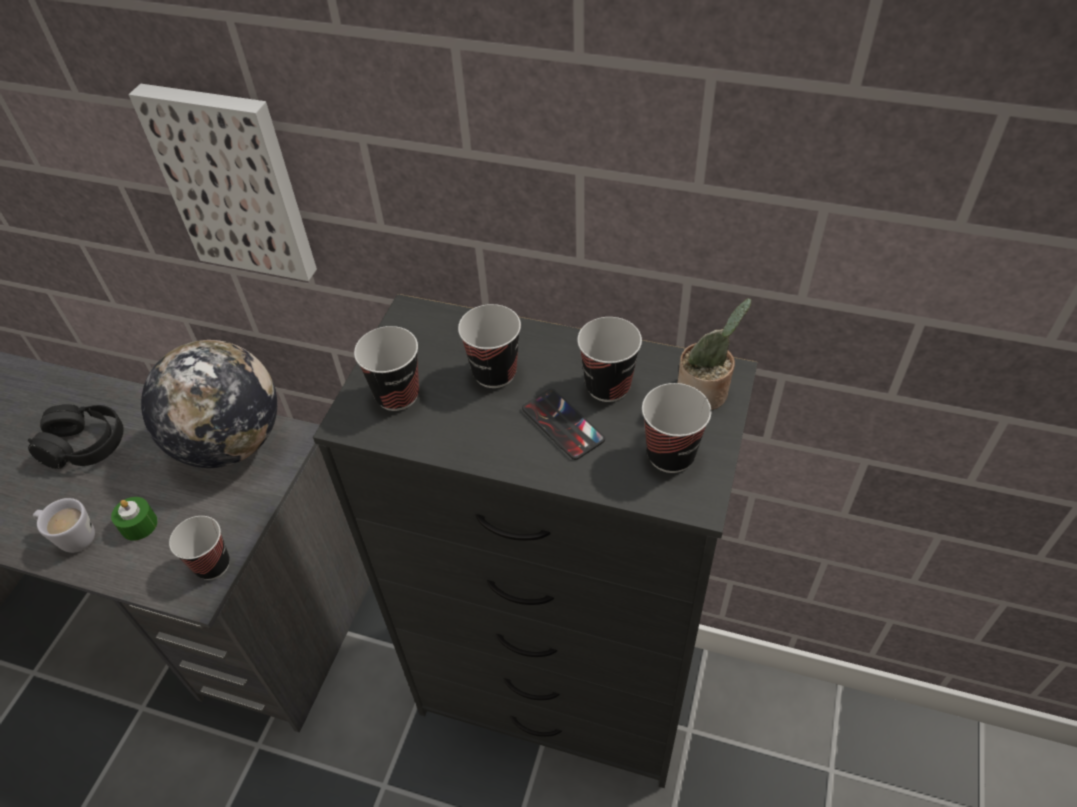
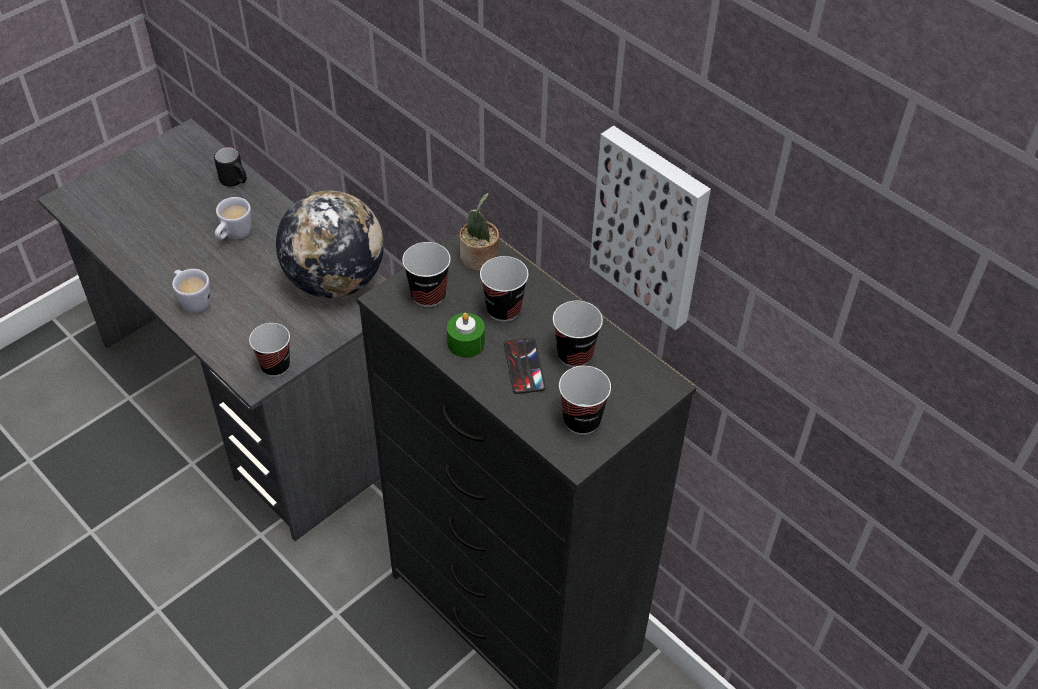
camera: 25 degrees right, 0 degrees up
(56, 388) = (235, 181): none -> black mug
(85, 445) = (234, 236): black headphones -> white mug
(139, 525) = (241, 313): green candle -> green candle (466, 343)
(235, 182) = (396, 93): picture -> picture (652, 226)
(705, 393) = (639, 391): potted plant -> potted plant (480, 259)

